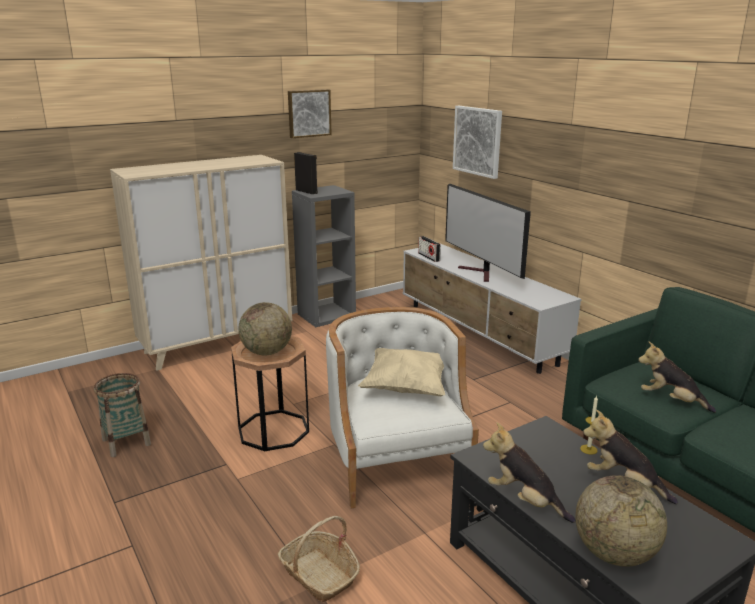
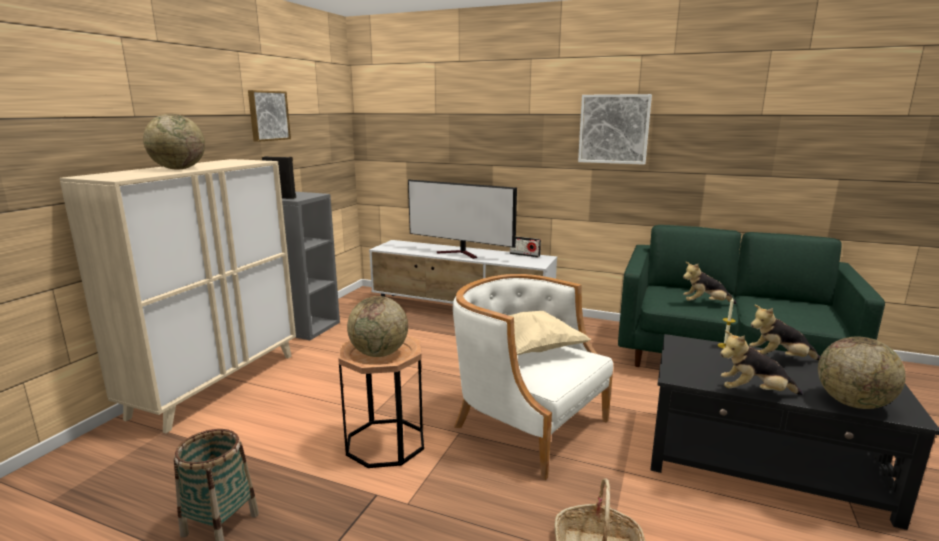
camera: 35 degrees left, 5 degrees down
(192, 166) = (178, 169): none -> globe
(428, 257) = (399, 250): radio -> radio (524, 255)
(477, 141) = (428, 139): picture -> picture (614, 129)

